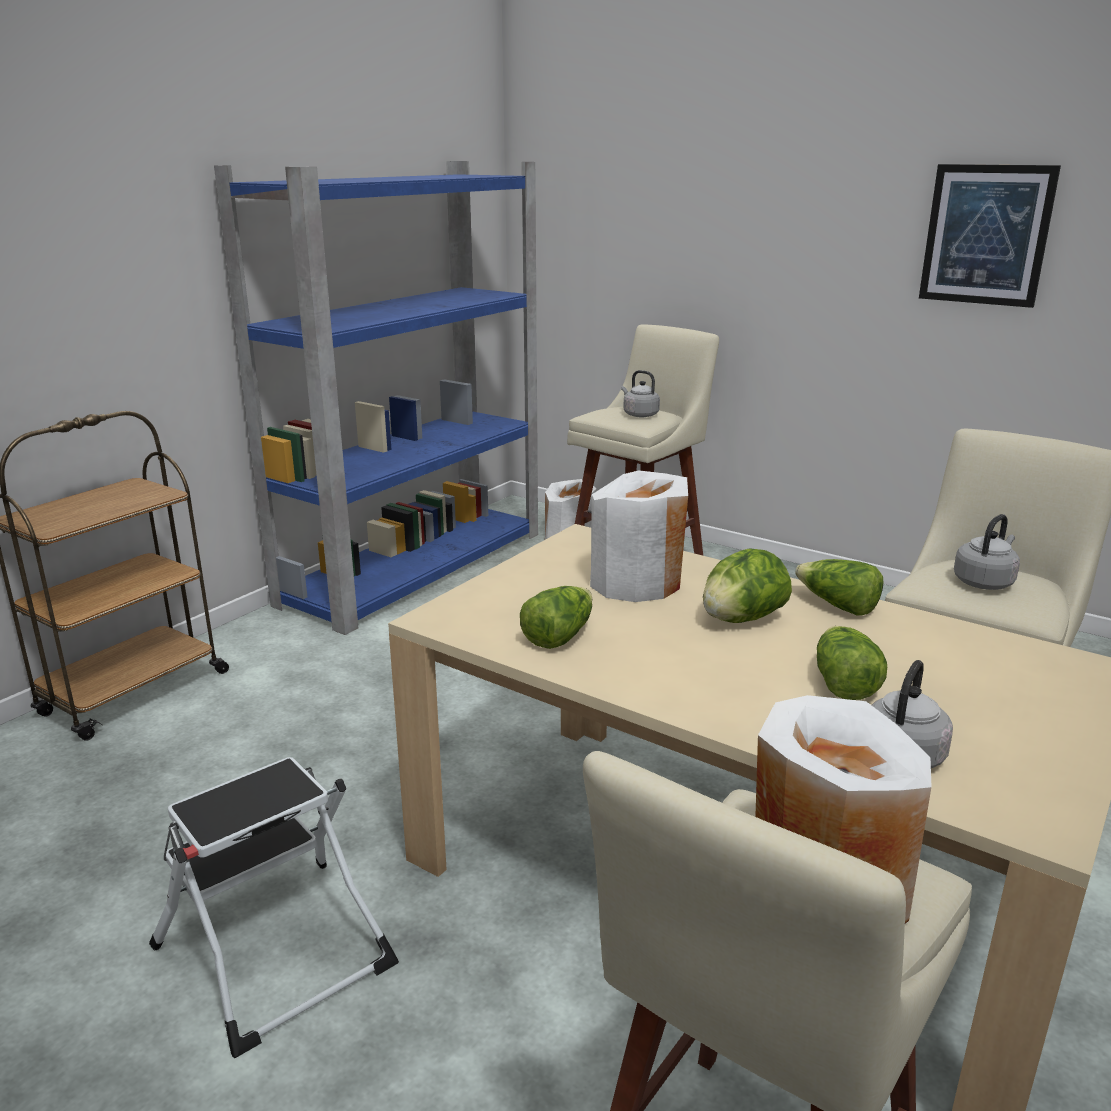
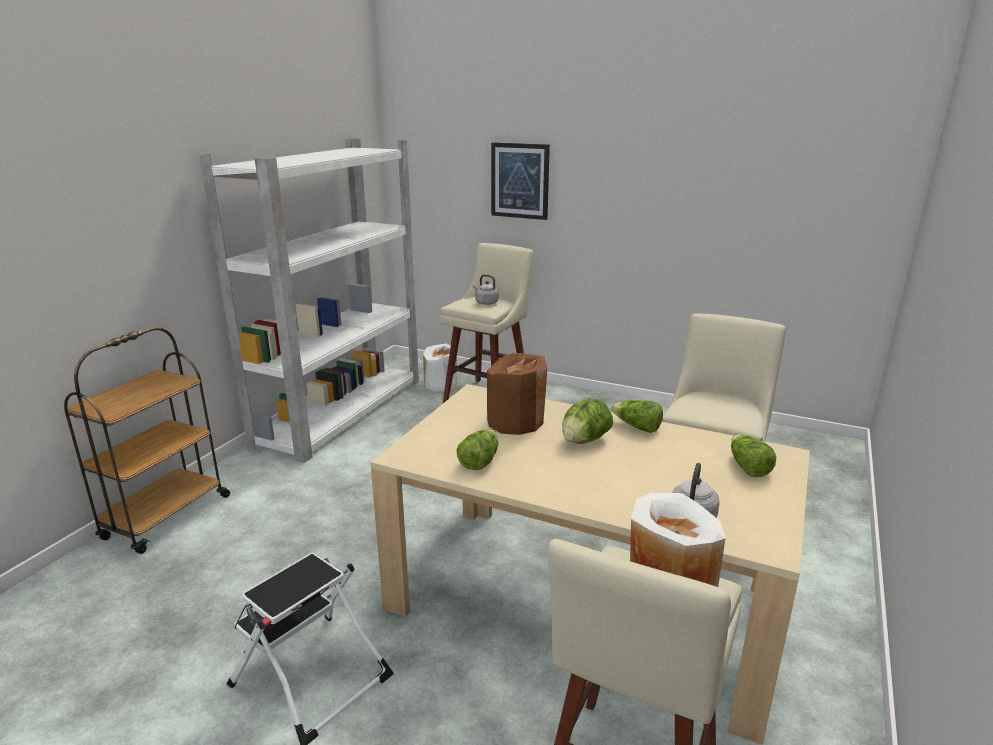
camera: 10 degrees left, 0 degrees up
(416, 567) = (341, 411): blue bookcase -> white bookcase
(636, 582) = (516, 421): white vase -> brown vase
(843, 683) = (651, 476): lettuce -> lettuce (747, 467)
(984, 582) = (715, 405): grey kettle -> none
(986, 235) = (692, 187): picture -> picture (520, 181)

